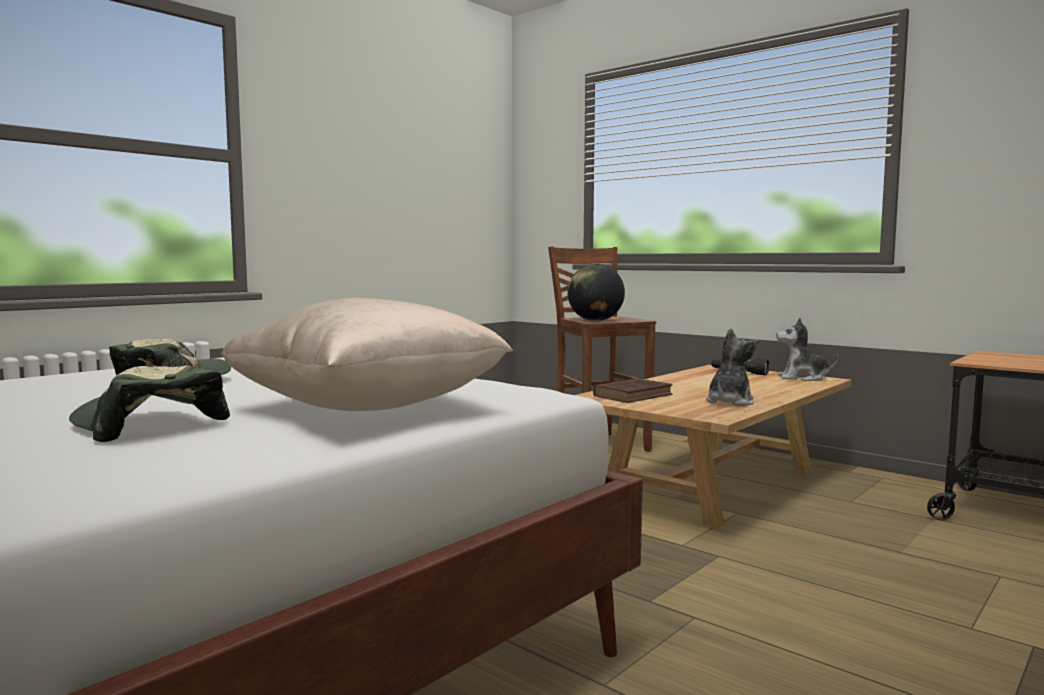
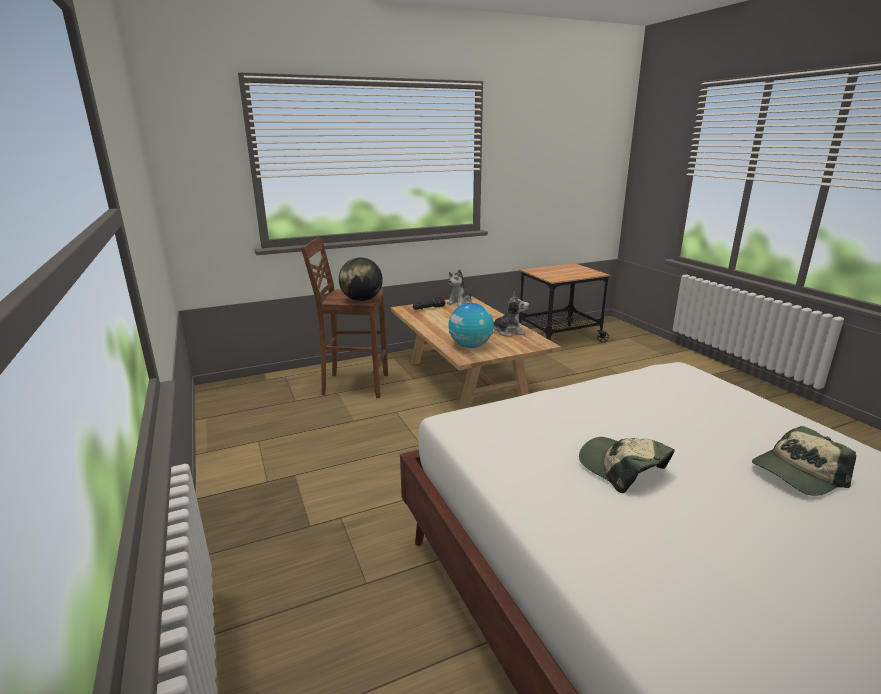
camera: 65 degrees left, 15 degrees up
(367, 410) = (740, 412): beige pillow -> none
(634, 395) = (470, 346): brown book -> globe
(729, 402) = (508, 332): plush toy -> plush toy turned 120 degrees clockwise

